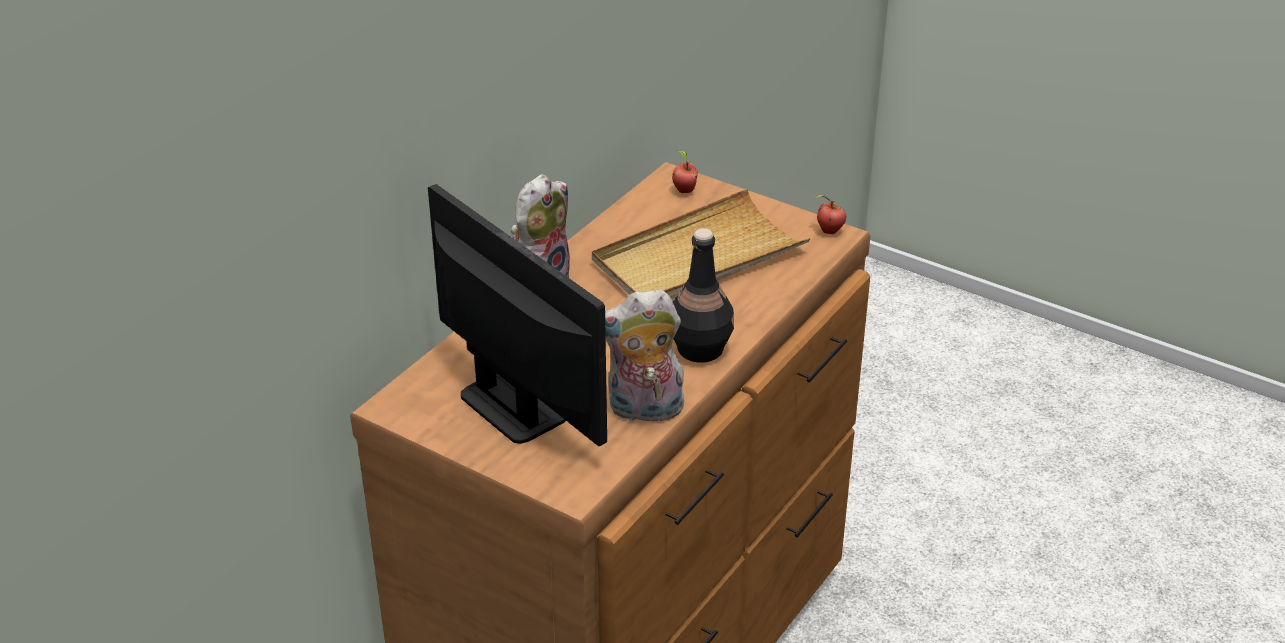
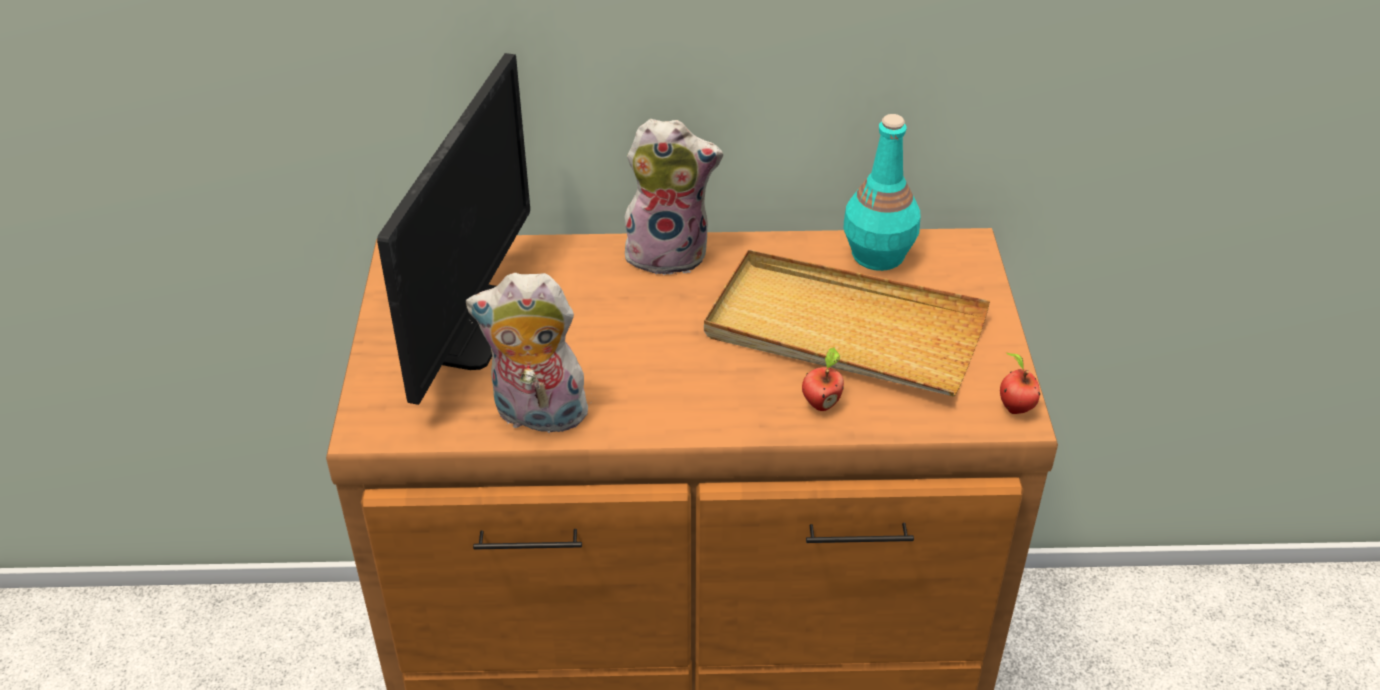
camera: 55 degrees right, 5 degrees up
(641, 212) = (877, 254): none -> turquoise bottle
(644, 411) = (536, 416): plush toy -> plush toy turned 45 degrees counterclockwise
(684, 190) = (954, 264): apple -> apple (821, 403)
(700, 348) = (682, 407): black bottle -> none

